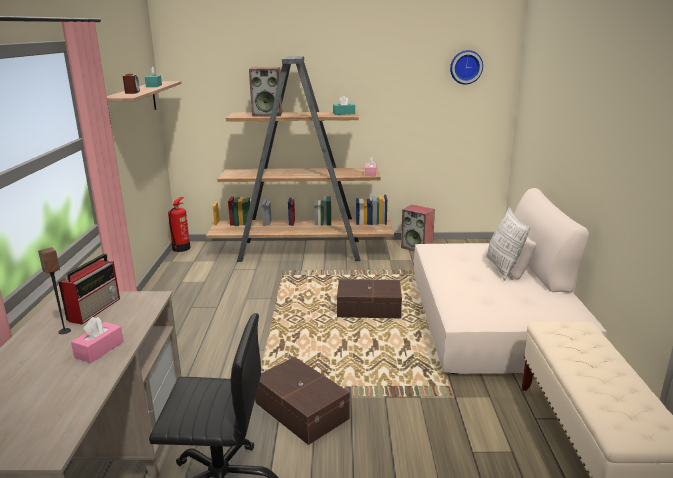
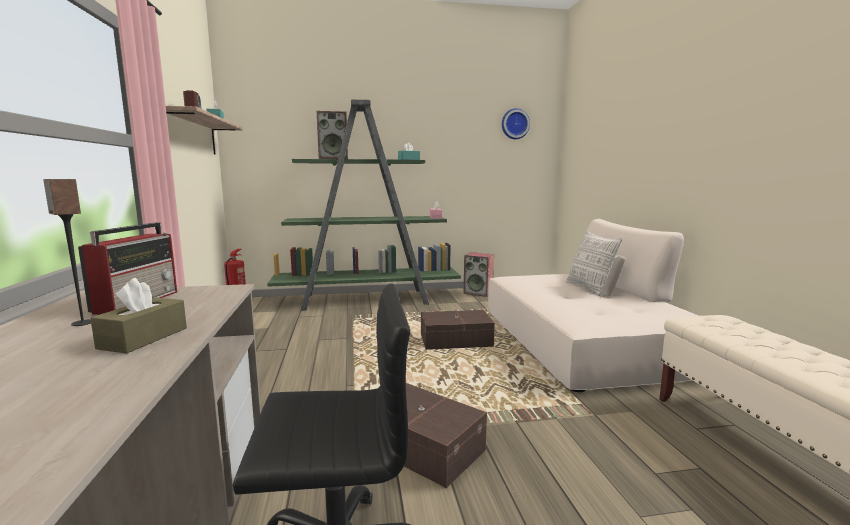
camera: 10 degrees left, 10 degrees down
(99, 349) = (144, 338): pink tissue box -> brown tissue box
(302, 251) = (367, 299): brown bookcase -> green bookcase

